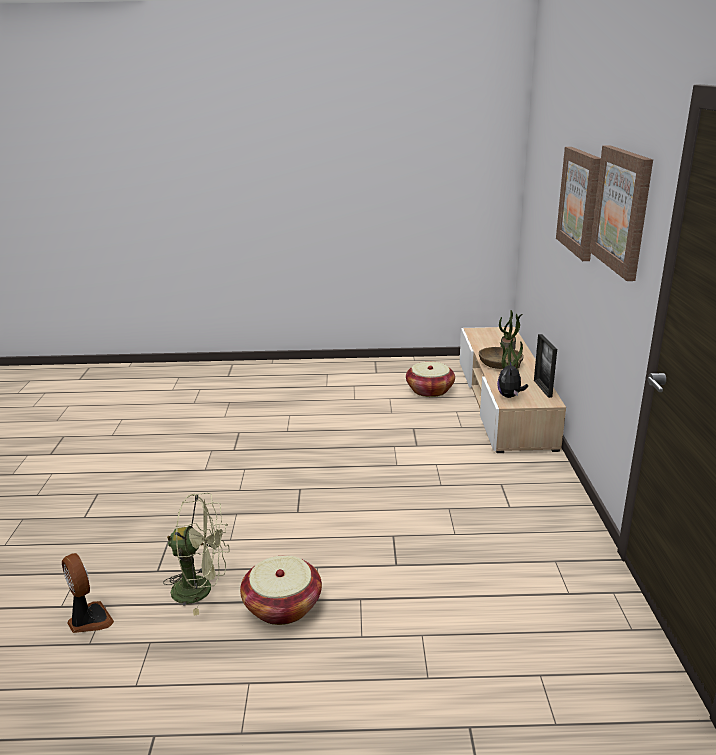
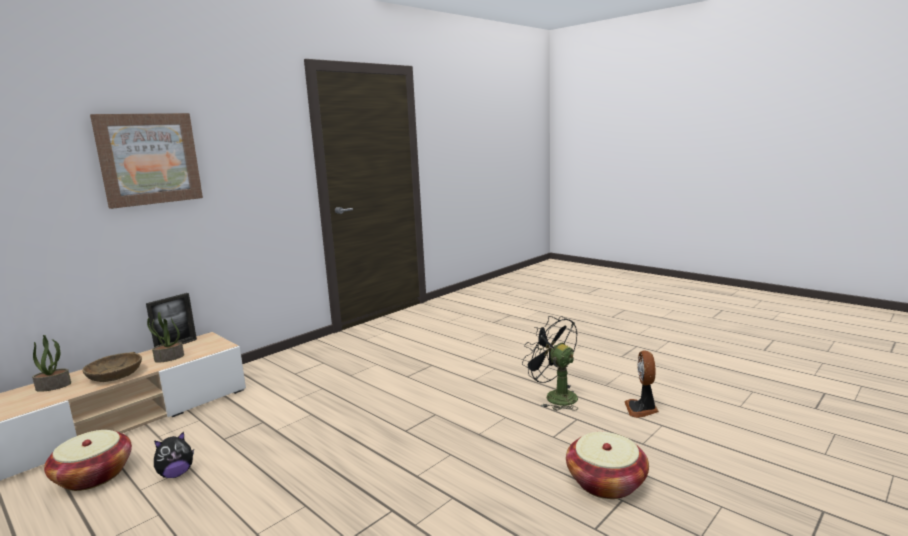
camera: 135 degrees left, 10 degrees down
(201, 589) = (554, 396): green fan -> black fan
(282, 606) = (516, 372): basket -> basket (606, 482)
(510, 396) = (207, 349): plush toy -> plush toy (176, 474)
(622, 210) = (245, 142): picture -> none

